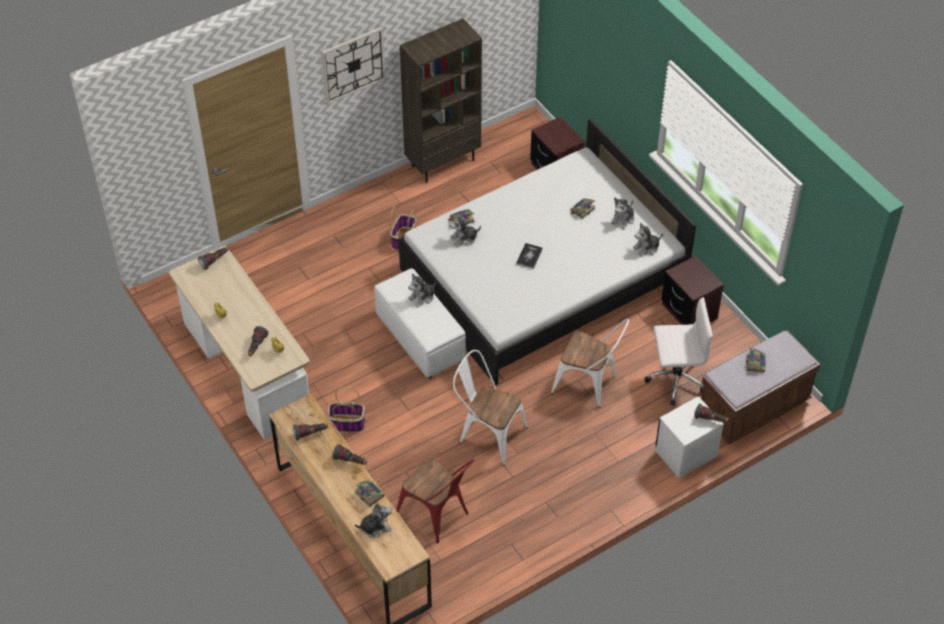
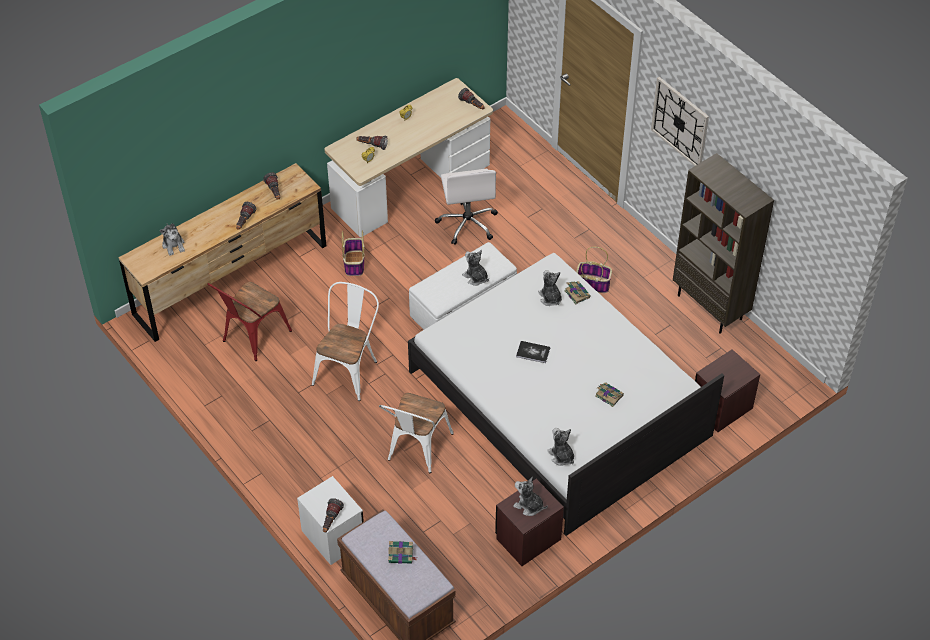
camera: 85 degrees right, 0 degrees up
(369, 494) = (209, 237): book -> none
(623, 219) = (601, 433): plush toy -> plush toy (529, 506)
(674, 378) = (431, 526): white office chair -> white office chair (467, 223)

